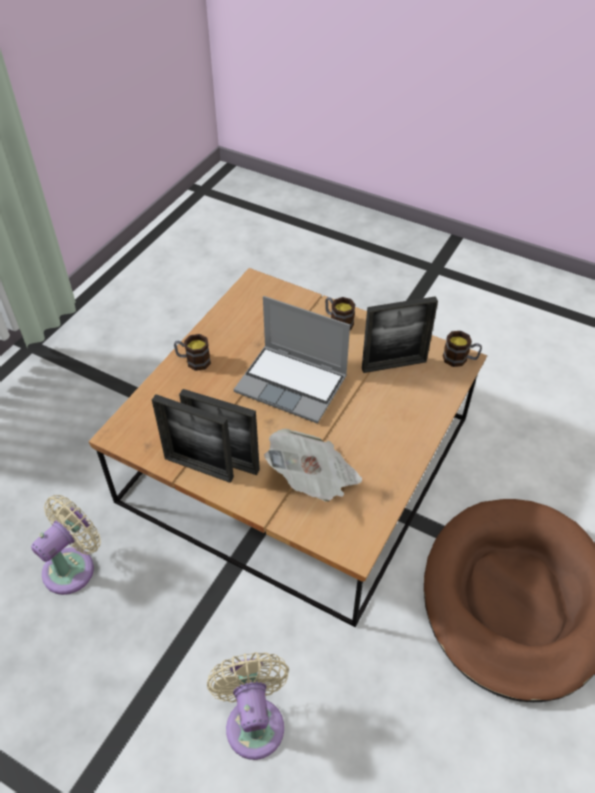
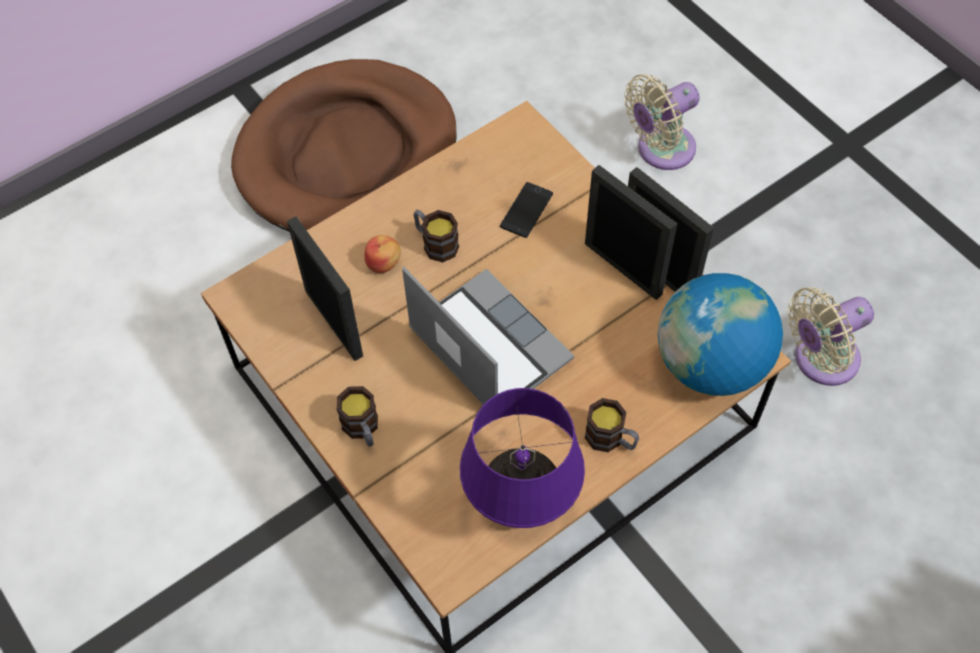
camera: 155 degrees left, 10 degrees up
(143, 420) = (710, 364): none -> globe
(231, 316) = (521, 506): none -> purple table lamp
(254, 721) = (660, 150): beige fan -> beige fan turned 45 degrees clockwise
(314, 479) = (526, 210): newspaper -> phone
(389, 408) = (384, 263): none -> apple
(394, 365) = (334, 323): picture frame -> picture frame turned 45 degrees clockwise
(460, 359) = (240, 298): mug -> mug (435, 243)

